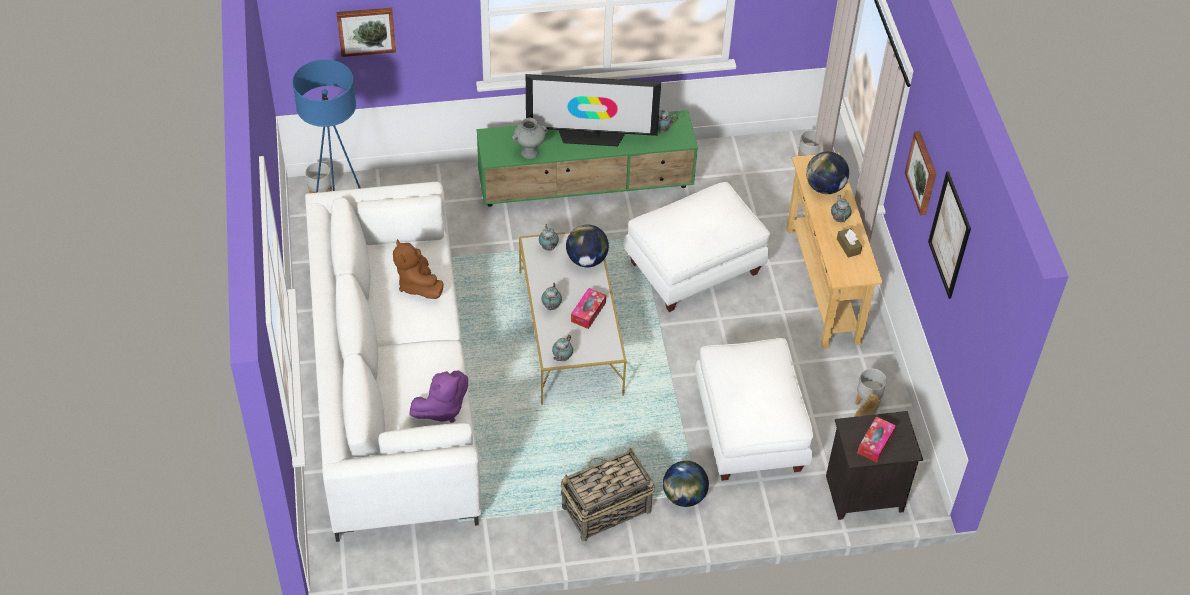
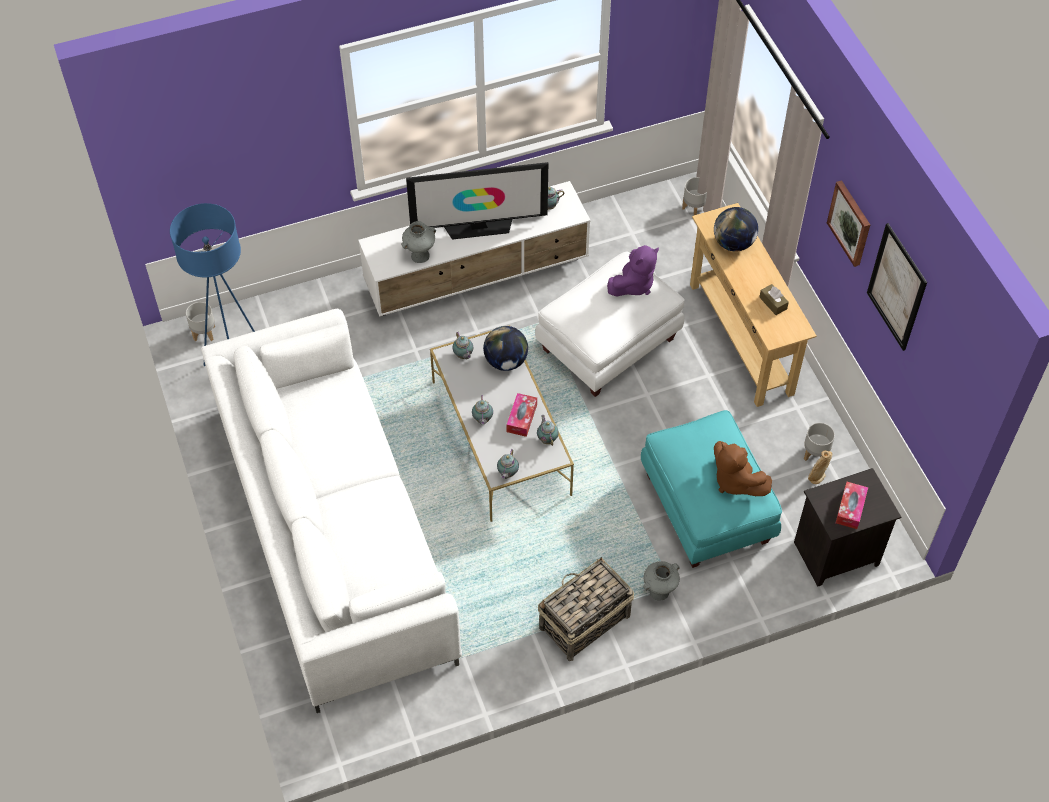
camera: 10 degrees left, 5 degrees up
(366, 30) = (231, 161): picture -> none
(417, 284) = (340, 423): brown plush toy -> brown plush toy (735, 481)
(441, 409) = (400, 555): purple plush toy -> purple plush toy (633, 284)
(586, 187) = (478, 276): green tv stand -> white tv stand
(684, 496) = (659, 592): globe -> grey vase
(748, 429) = (705, 508): white ottoman -> turquoise ottoman
(839, 218) = (756, 274): teapot -> teapot (547, 439)

